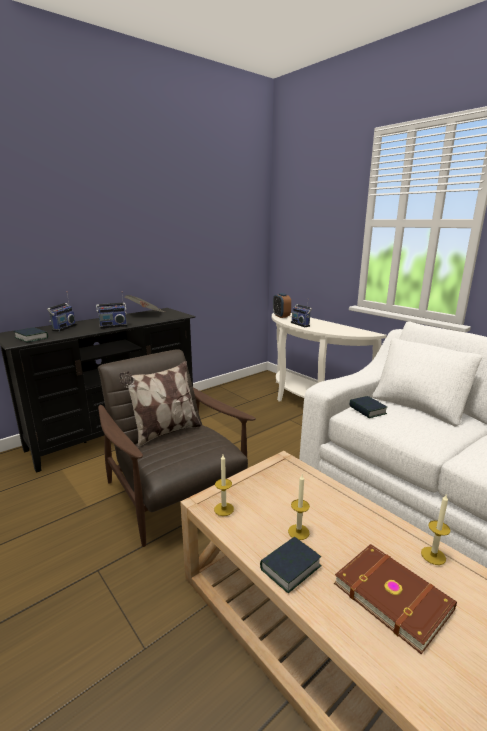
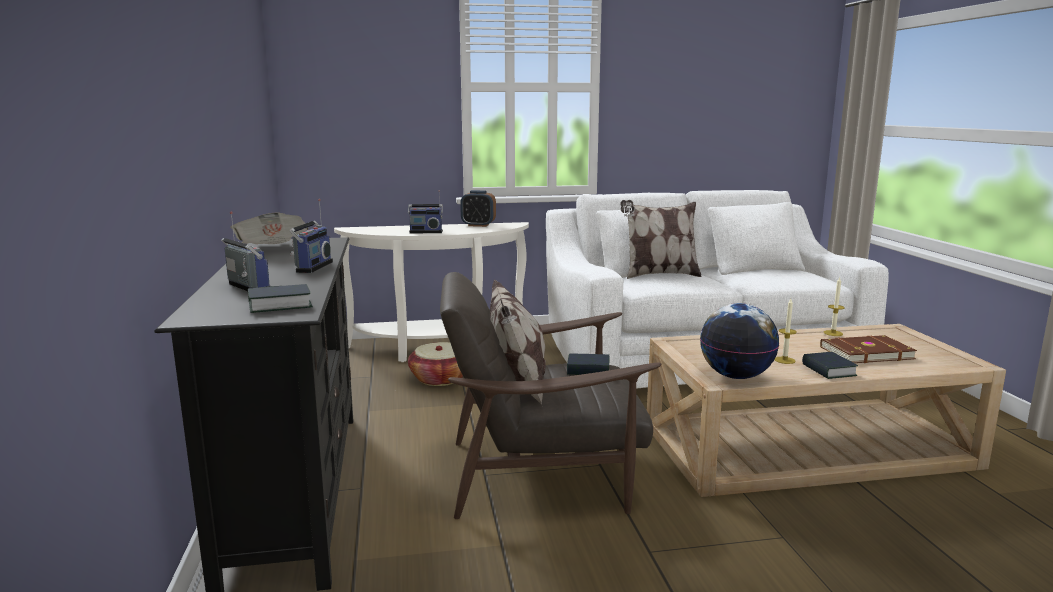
camera: 60 degrees left, 5 degrees down
(224, 509) = (736, 376): candle -> globe
(270, 418) = (440, 378): none -> basket
(281, 316) = (368, 231): alarm clock -> alarm clock (478, 225)
(367, 410) = (642, 283): book -> book (588, 370)
(410, 411) = (659, 275): none -> pillow

